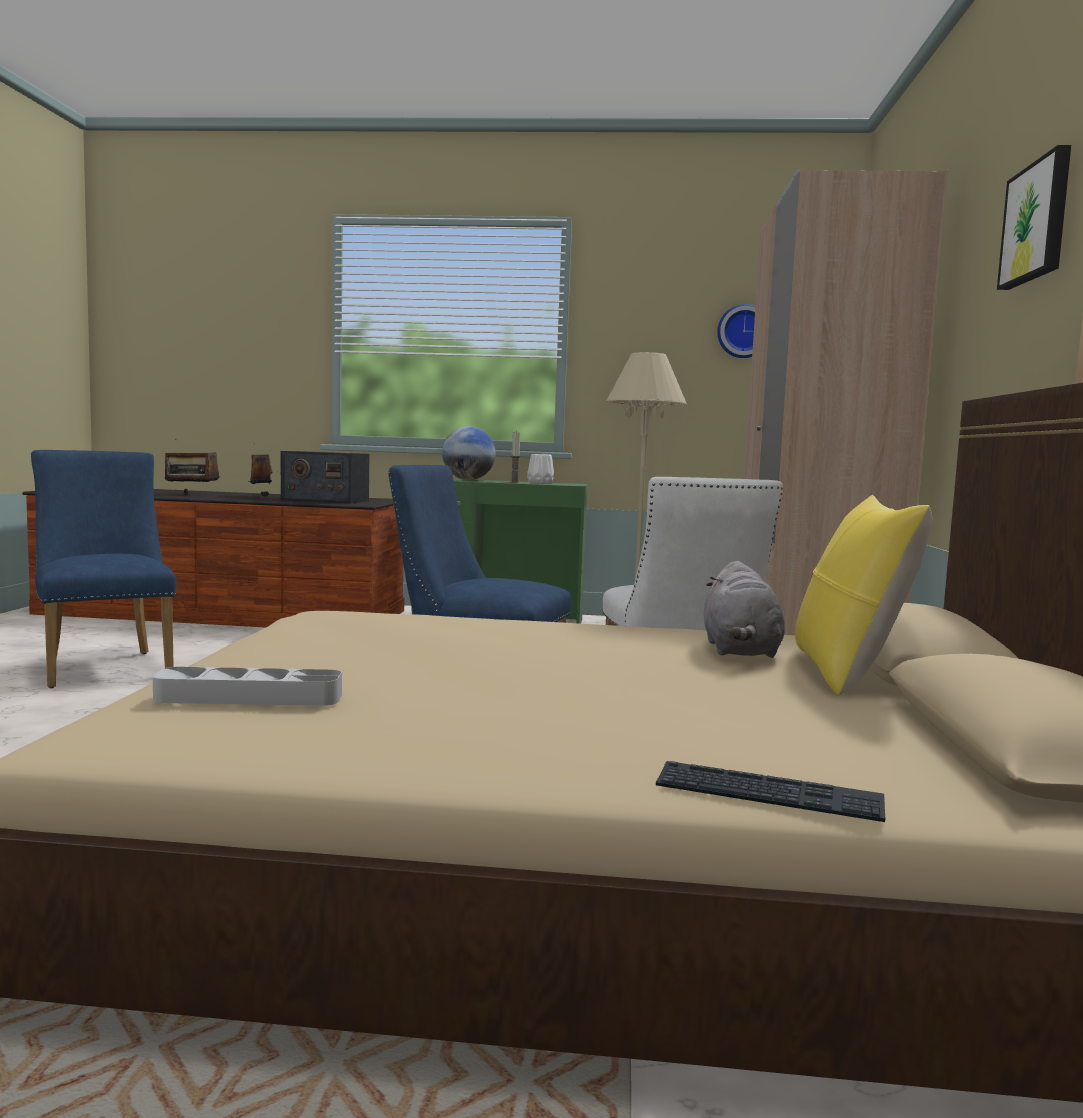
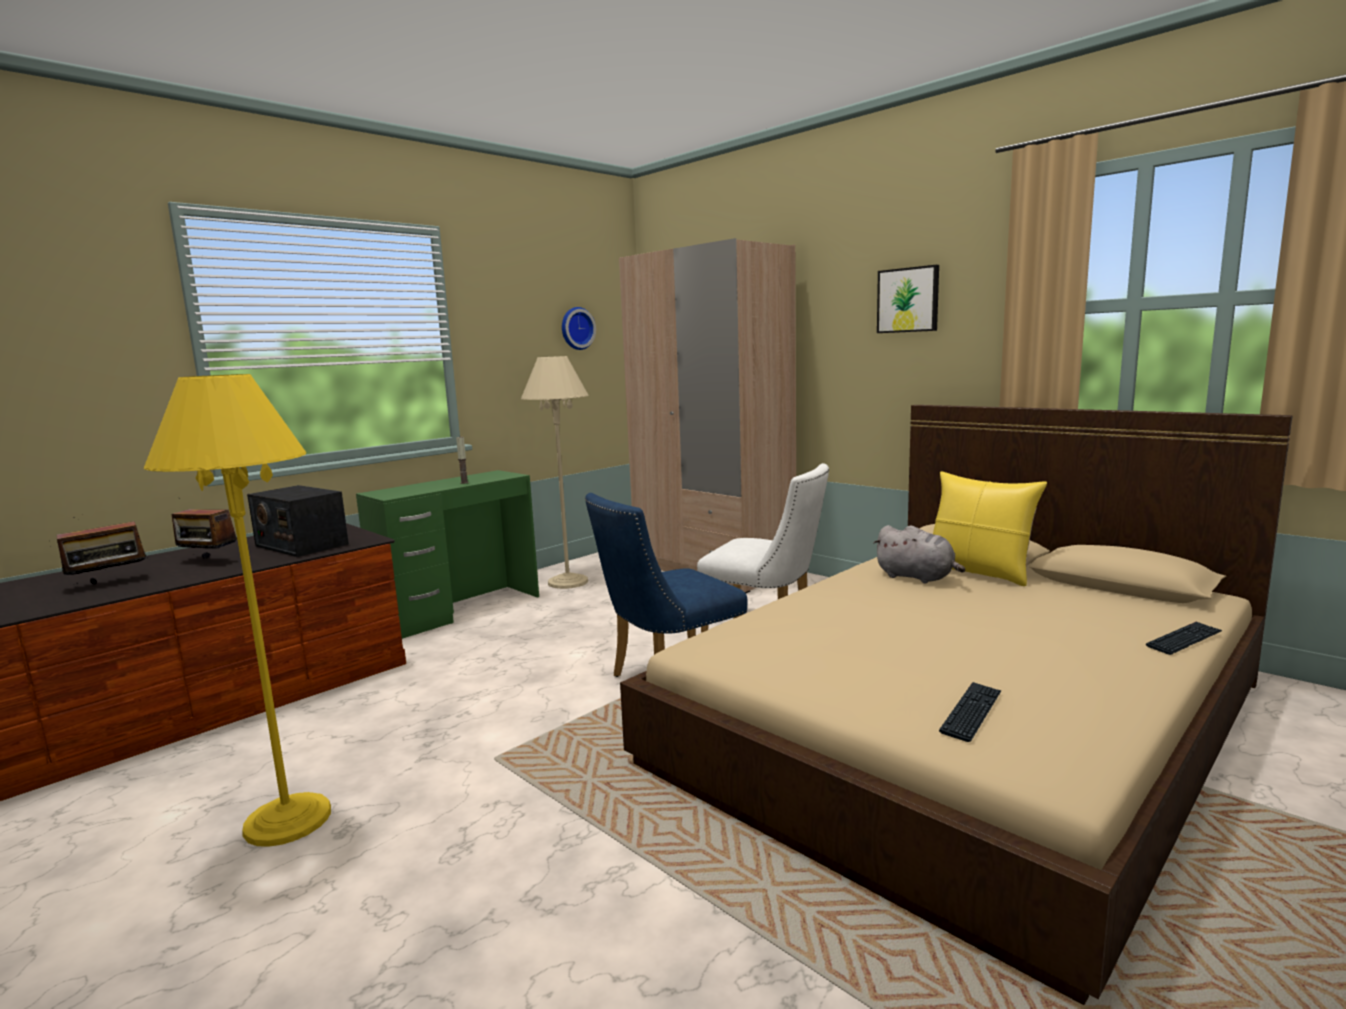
camera: 50 degrees left, 5 degrees up
(105, 666) = (287, 820): blue chair -> yellow floor lamp
(249, 697) = (971, 712): grey tray -> keyboard
(324, 500) = (301, 545): radio -> radio turned 75 degrees clockwise
(468, 480) = (411, 488): globe -> none
(541, 483) = (484, 479): white vase -> none

